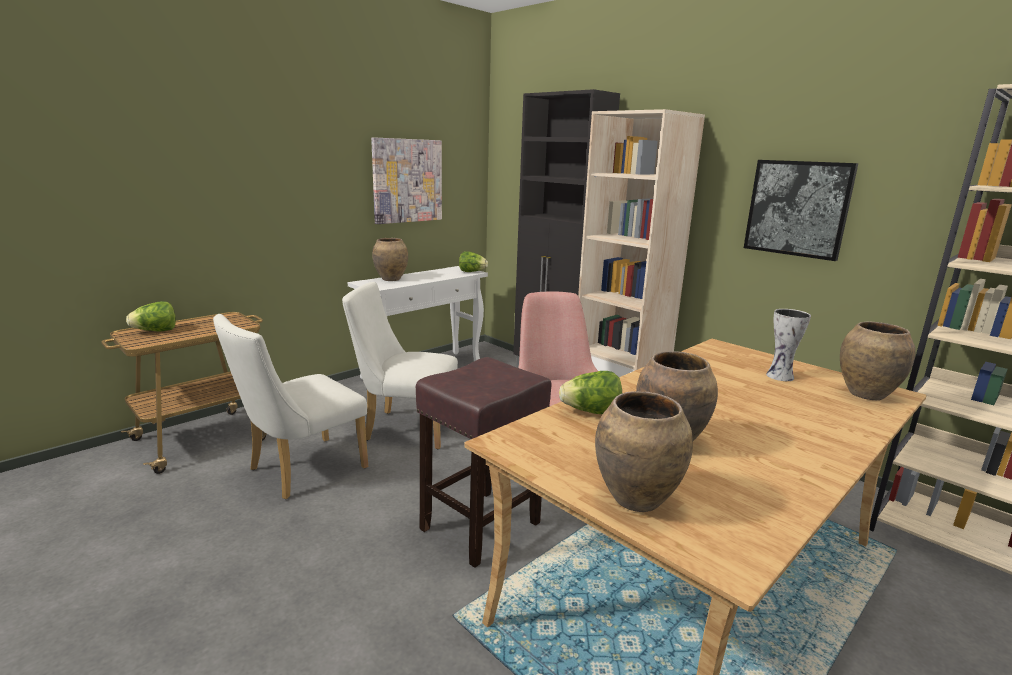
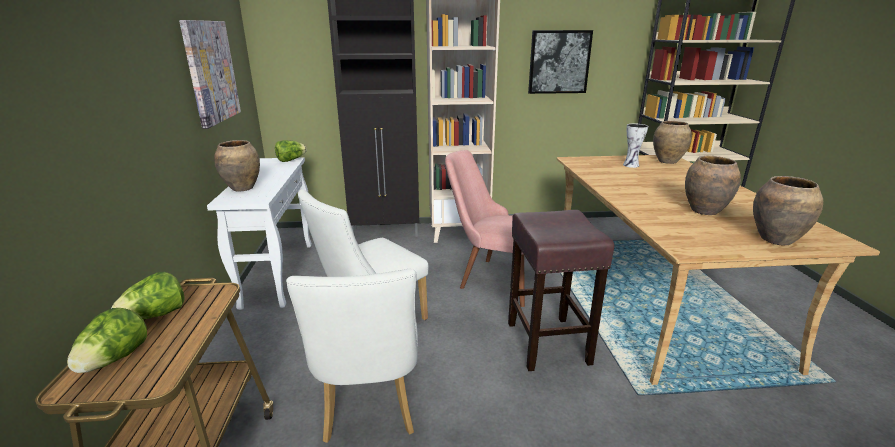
camera: 50 degrees left, 5 degrees up
(591, 412) = (652, 215): lettuce -> lettuce (156, 316)

